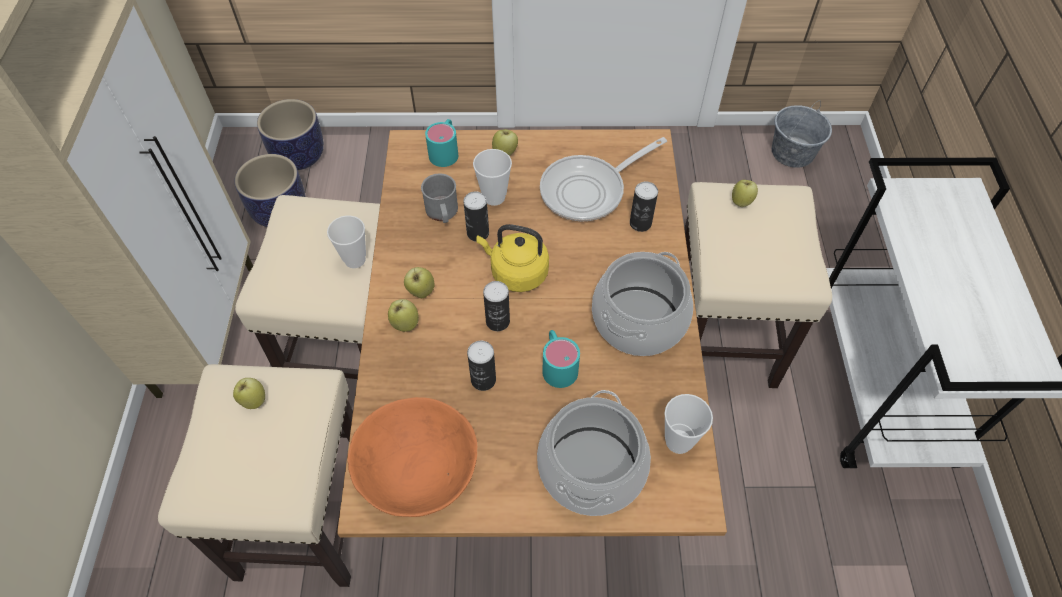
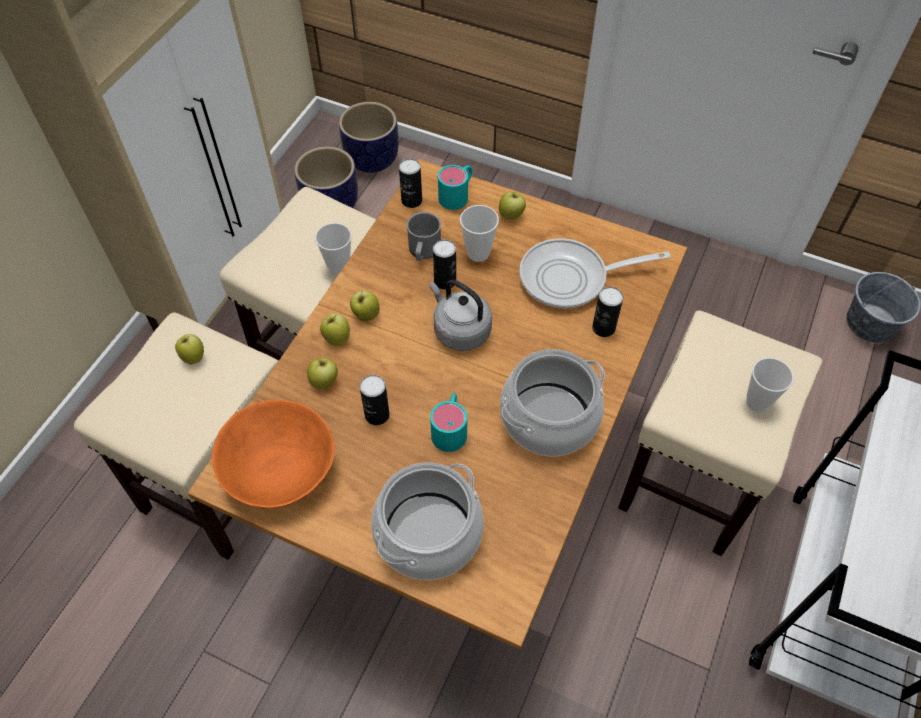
camera: 25 degrees right, 0 degrees up
(497, 321) = (418, 368): can -> can (411, 200)
(516, 273) = (459, 330): yellow kettle -> grey kettle
(678, 441) = (522, 545): cup -> cup (757, 402)
(741, 201) = (736, 347): apple -> apple (324, 381)

